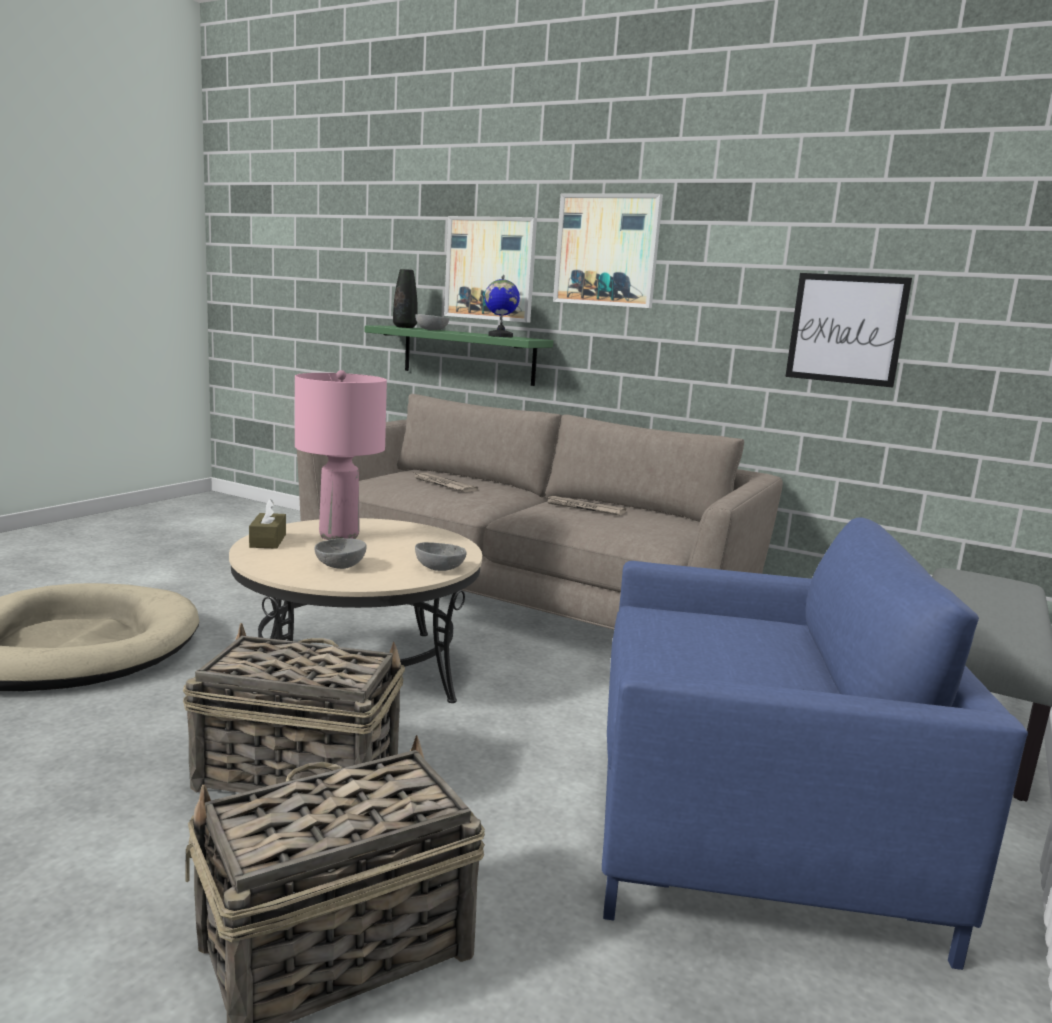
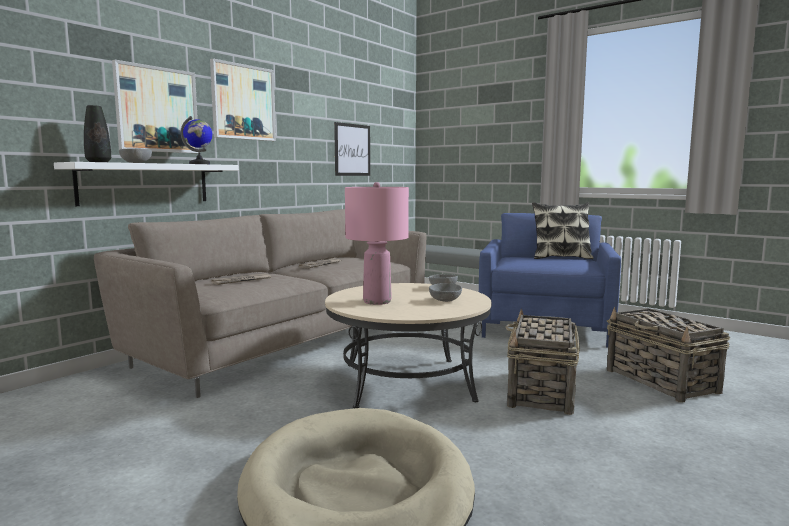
camera: 80 degrees left, 5 degrees down
(268, 541) = (392, 313): brown tissue box -> none
(468, 355) = (145, 183): green shelf -> white shelf
(807, 672) = (560, 257): none -> pillow

